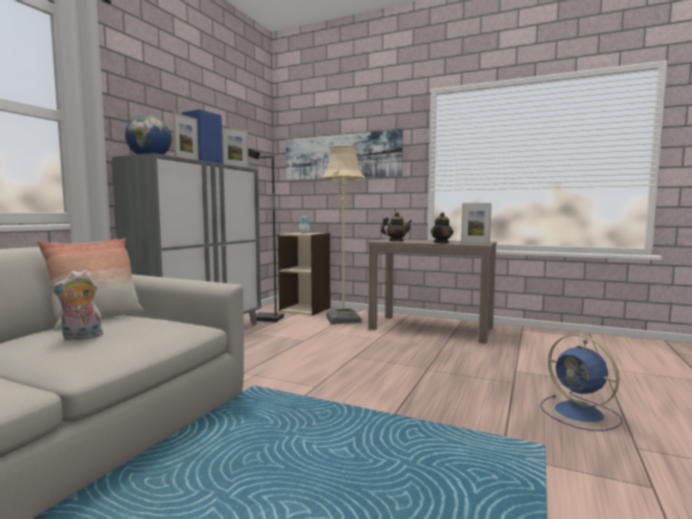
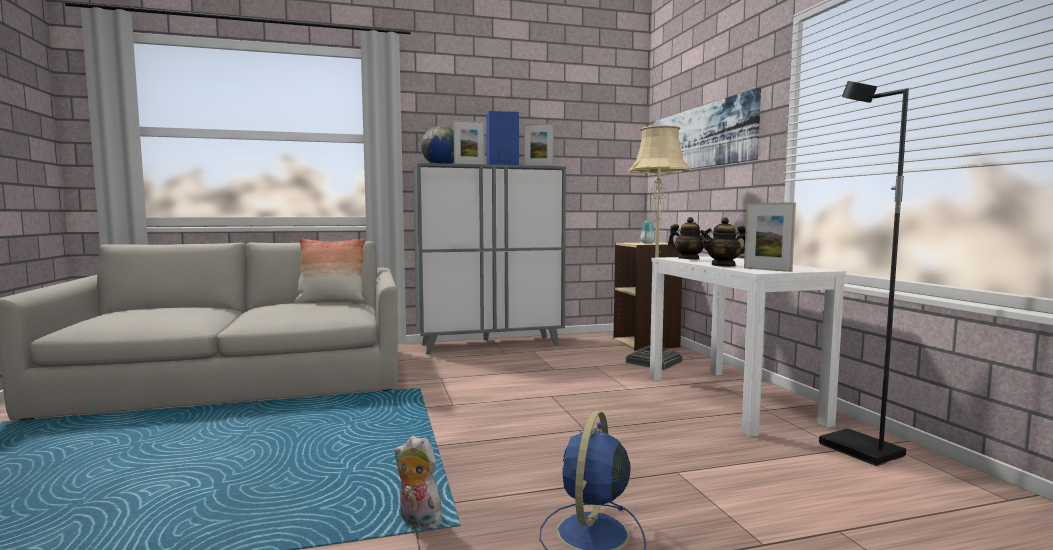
camera: 50 degrees right, 0 degrees up
(81, 337) = (286, 309): plush toy -> plush toy (417, 522)
(266, 319) = (581, 343): black floor lamp -> black floor lamp (858, 450)
(431, 328) = (731, 399): brown console table -> white console table

